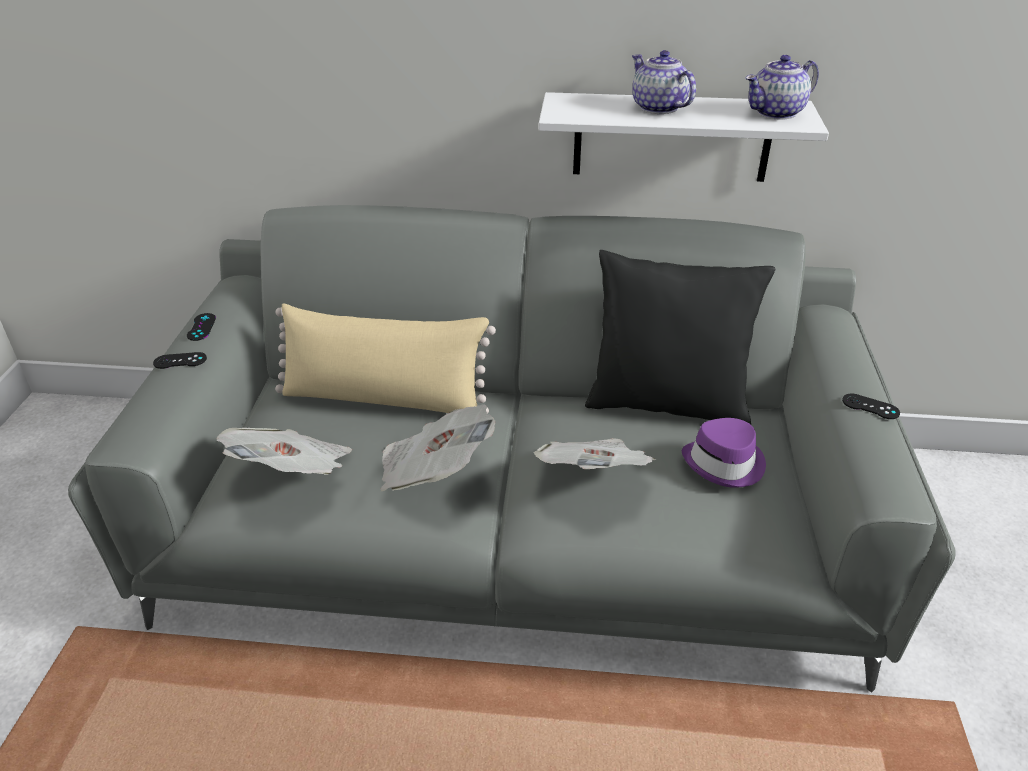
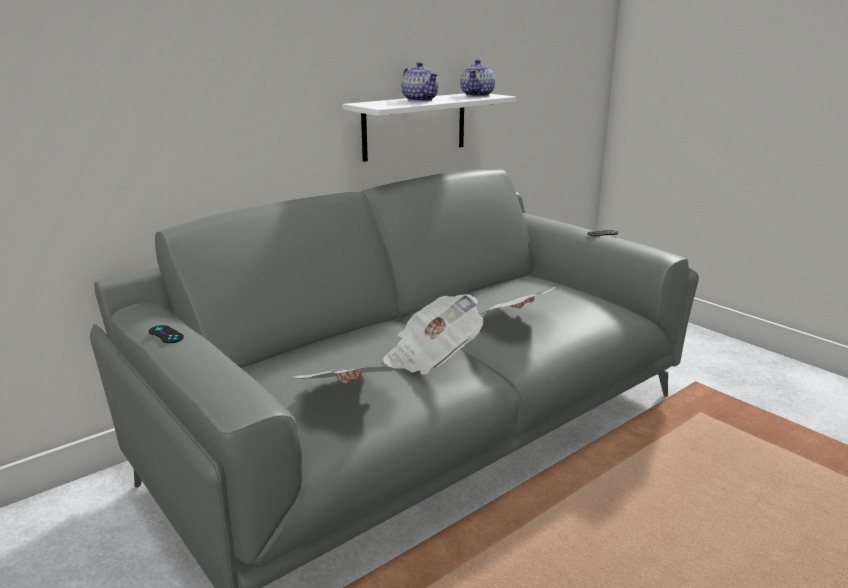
camera: 45 degrees left, 15 degrees down
(180, 361) = (190, 354): black game controller -> none
(384, 399) = (329, 346): beige pillow -> none
(657, 108) = (420, 100): teapot -> teapot turned 135 degrees counterclockwise
(667, 404) = (488, 287): black pillow -> none
(725, 464) = (557, 293): purple hat -> none

